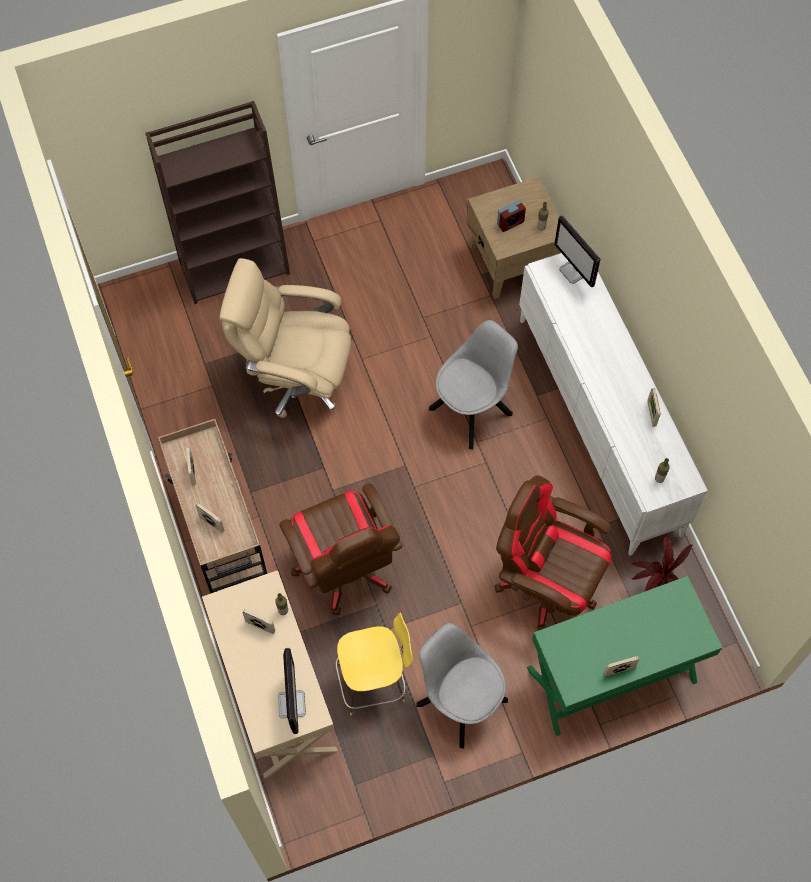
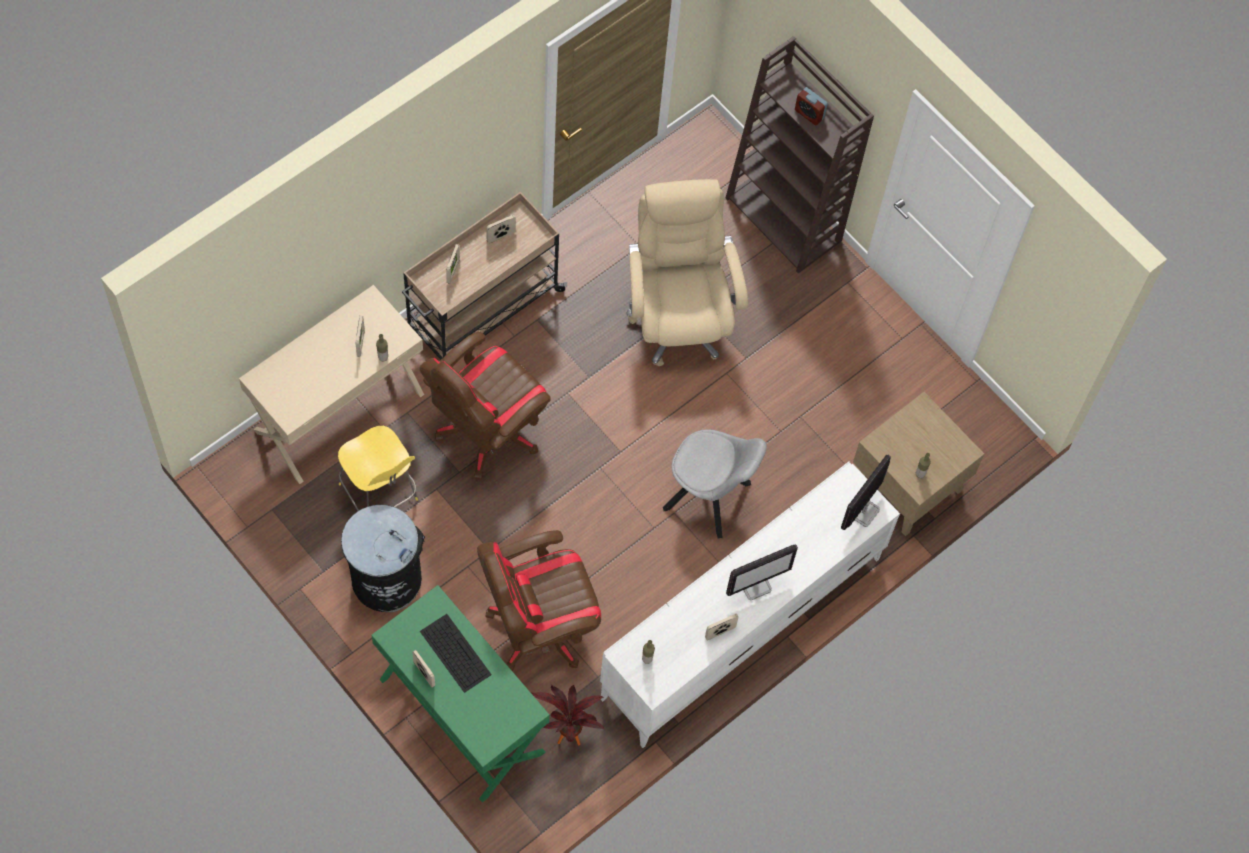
camera: 65 degrees right, 0 degrees up
(291, 704) = (295, 394): monitor -> monitor (755, 584)
(460, 700) = (386, 579): grey chair -> black trash can
(510, 223) = (911, 441): alarm clock -> alarm clock (809, 114)
(547, 583) = (540, 626): brown office chair -> brown office chair turned 120 degrees counterclockwise
(605, 637) = (454, 652): none -> keyboard

